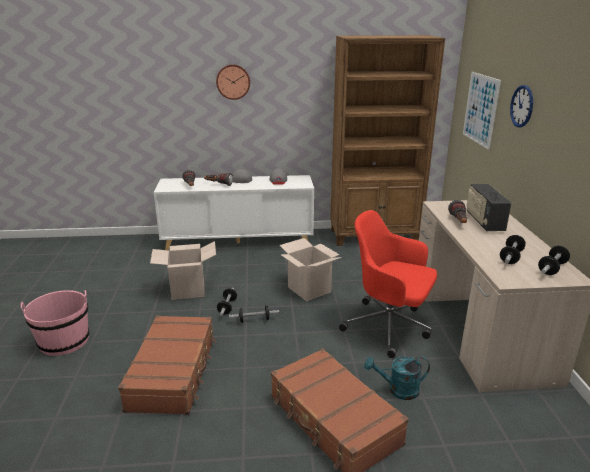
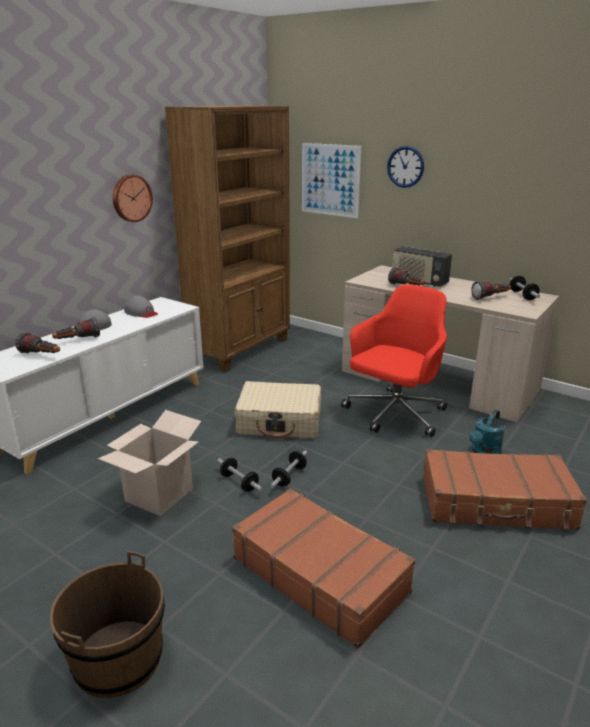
camera: 50 degrees left, 0 degrees up
(64, 341) = (118, 659): pink bucket -> brown bucket
(233, 81) = (50, 181): wall clock -> wall clock (131, 198)
(309, 289) = (280, 422): cardboard box -> beige suitcase
(389, 327) = (394, 414): red office chair -> red office chair turned 150 degrees clockwise
(511, 257) = (491, 298): dumbbell -> flashlight

